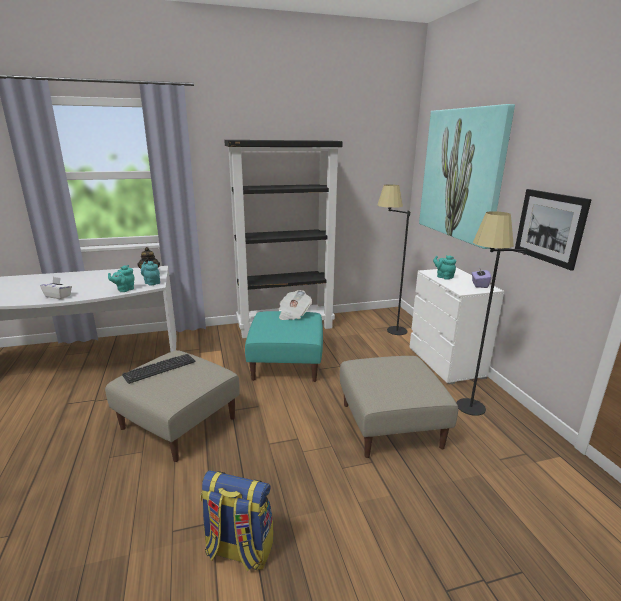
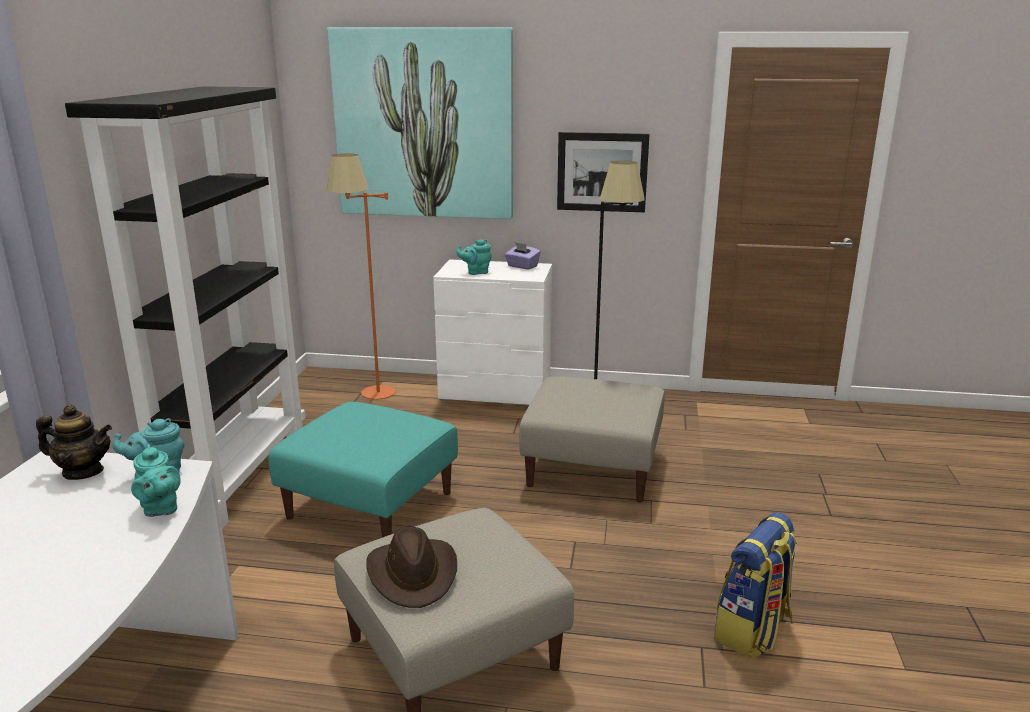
camera: 65 degrees left, 0 degrees up
(58, 296) = (68, 607): white tissue box -> none
(160, 368) = (413, 574): keyboard -> brown hat
(293, 314) = (337, 418): newspaper -> none
(388, 331) = (371, 398): black floor lamp -> orange floor lamp

